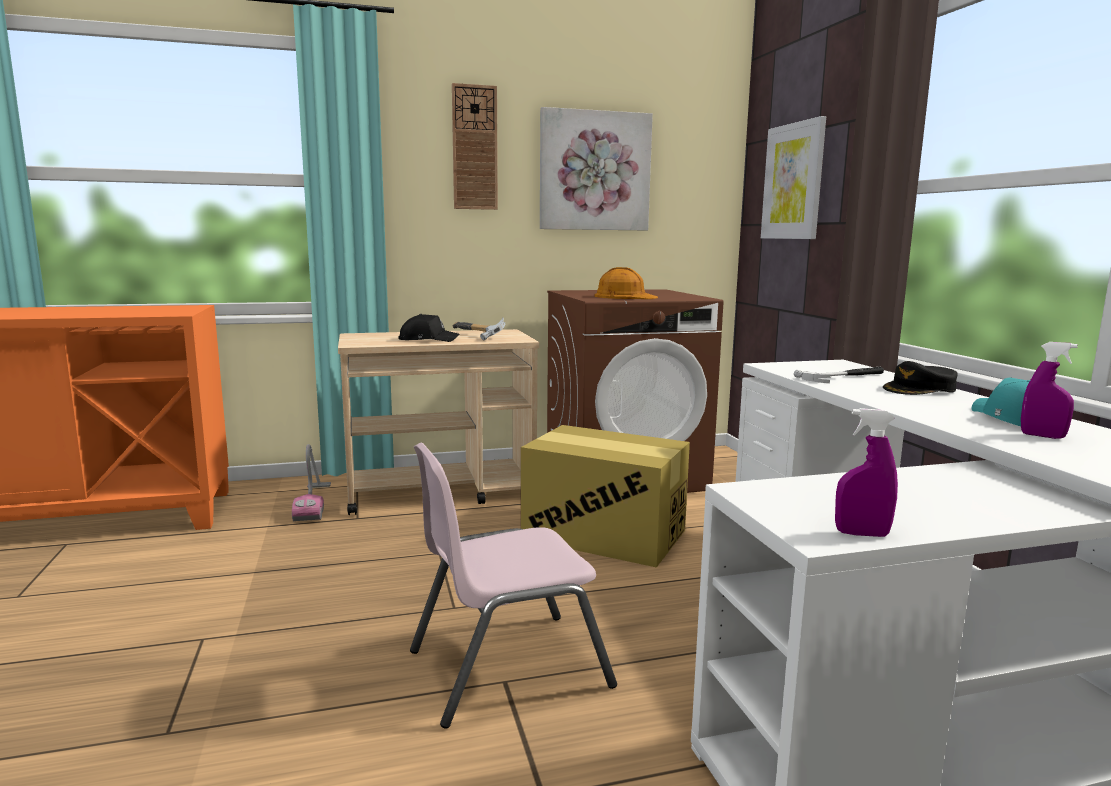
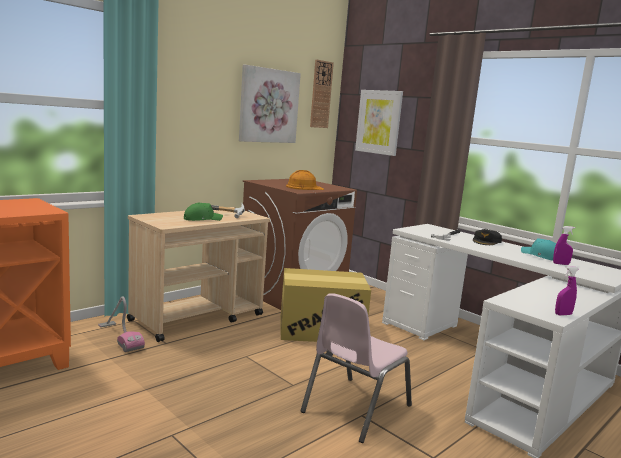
camera: 30 degrees left, 0 degrees up
(428, 339) = (202, 219): black cap -> green cap
(474, 148) = (204, 87): wall clock -> wall clock (321, 94)

